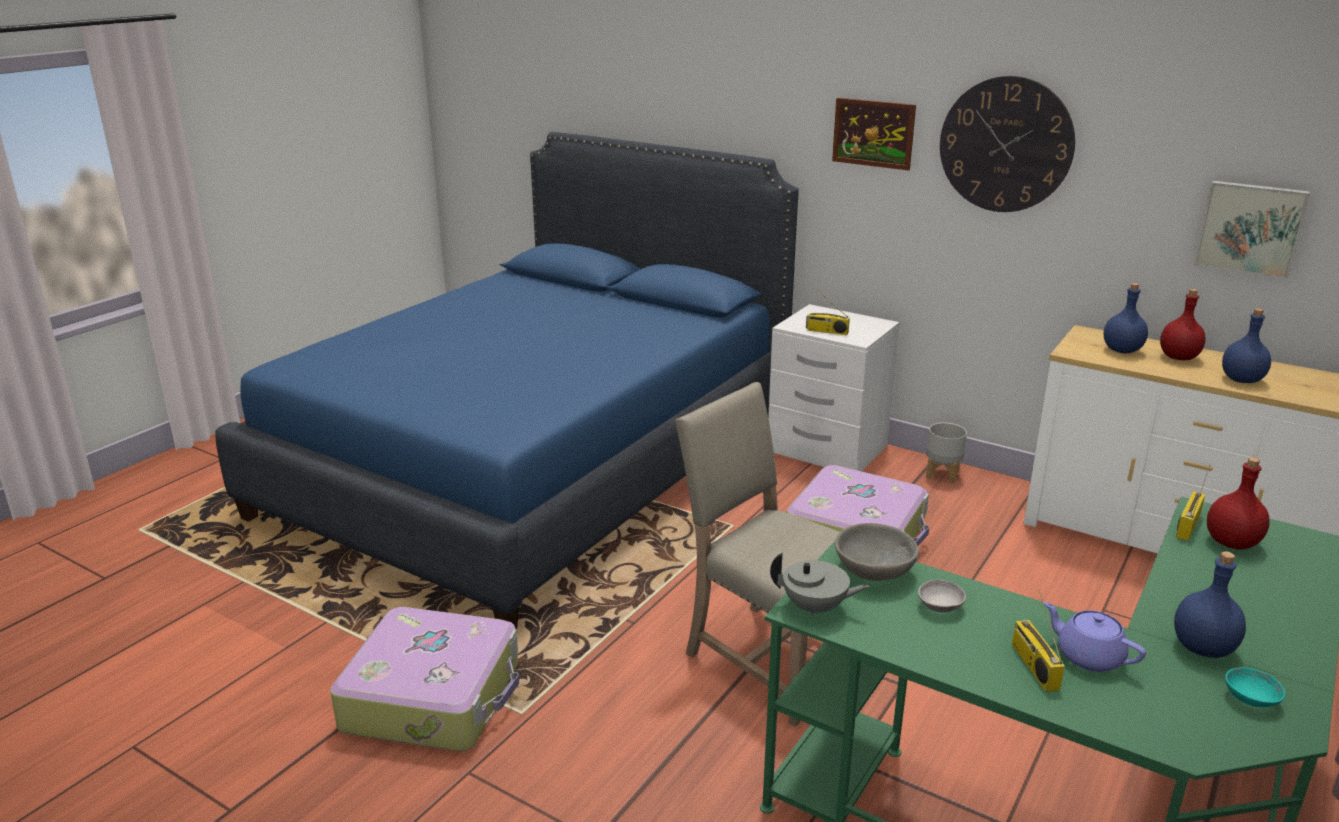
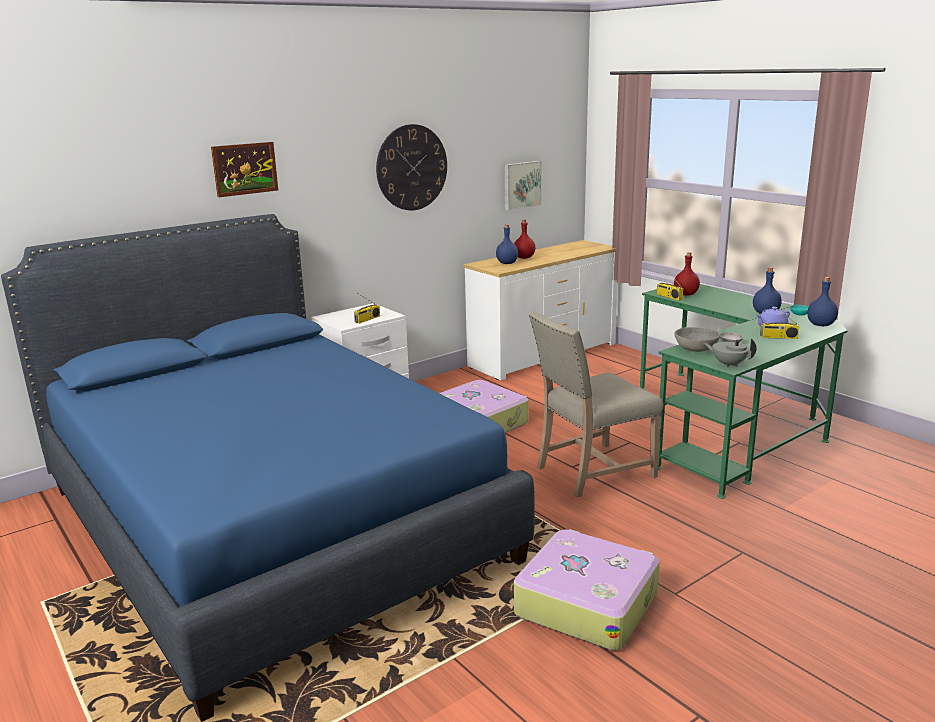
camera: 70 degrees left, 5 degrees down
(815, 608) = (728, 364): grey teapot -> grey teapot turned 90 degrees counterclockwise
(873, 133) = (333, 178): picture -> picture (245, 169)
(943, 475) = (430, 386): grey planter -> none
(1240, 380) = (558, 255): blue bottle -> blue bottle (820, 325)

